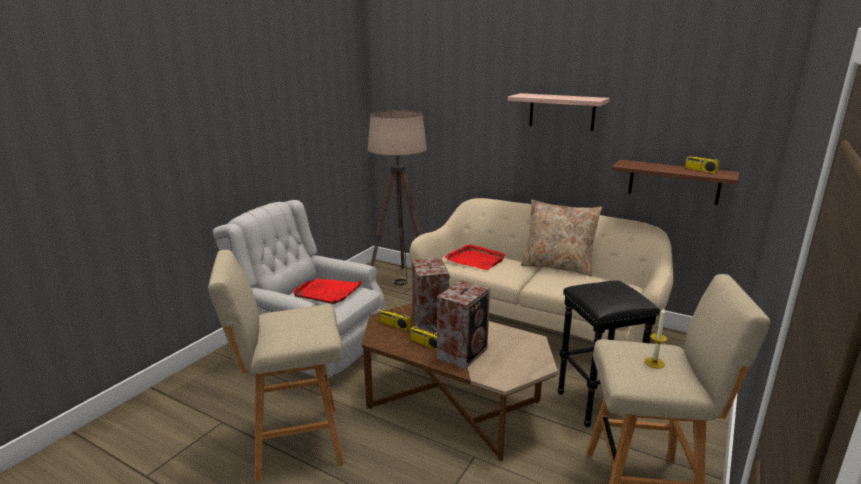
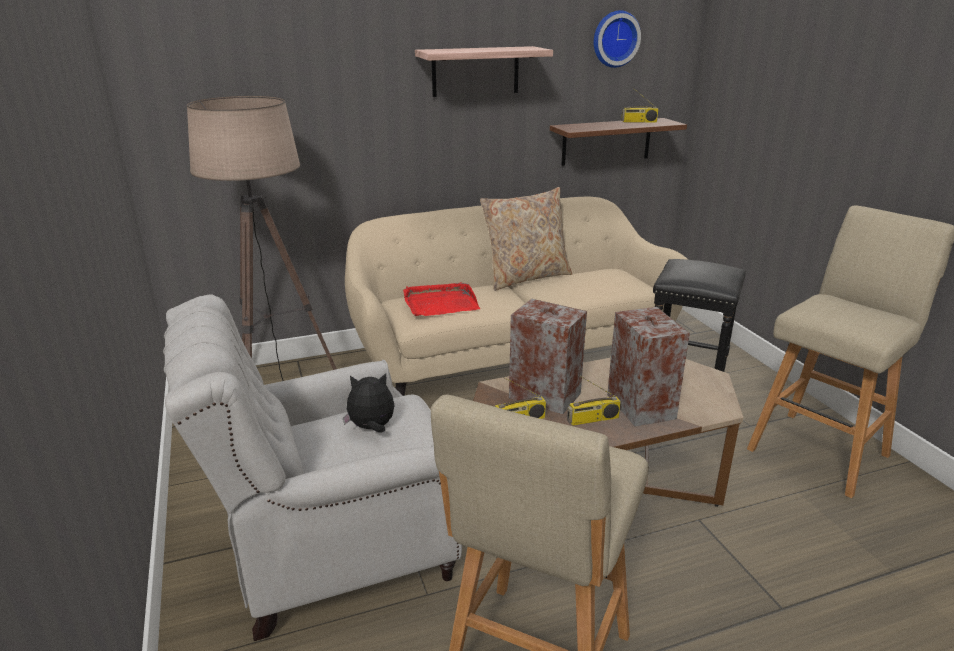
camera: 50 degrees left, 5 degrees up
(328, 292) = (372, 428): red tray -> plush toy
(654, 363) = (853, 312): candle -> none
(687, 97) = (614, 39): none -> wall clock

